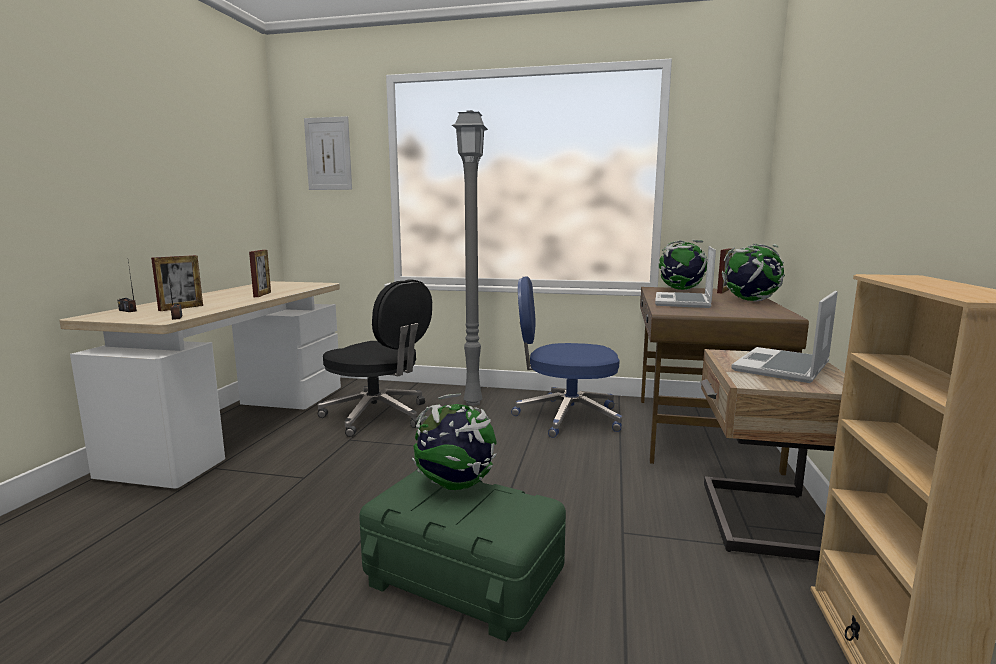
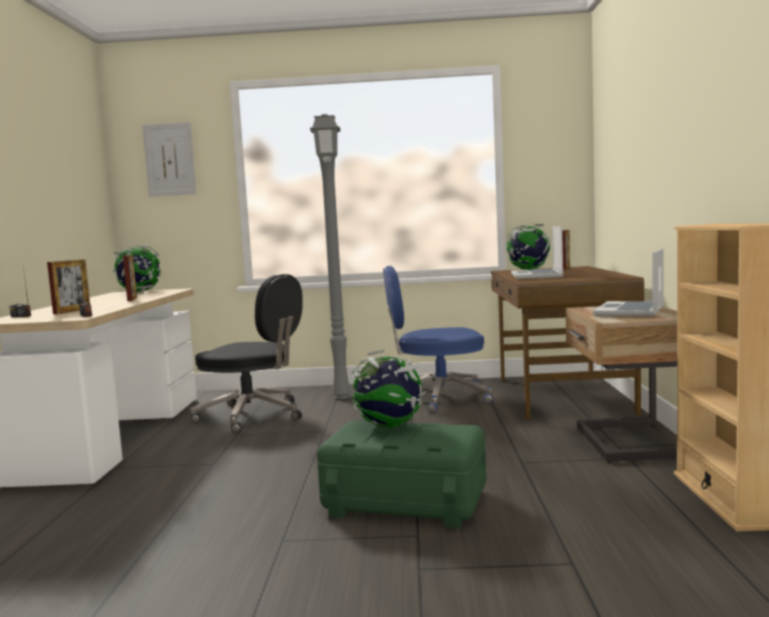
camera: 10 degrees left, 5 degrees down
(750, 300) = (592, 271): globe -> globe (139, 292)

